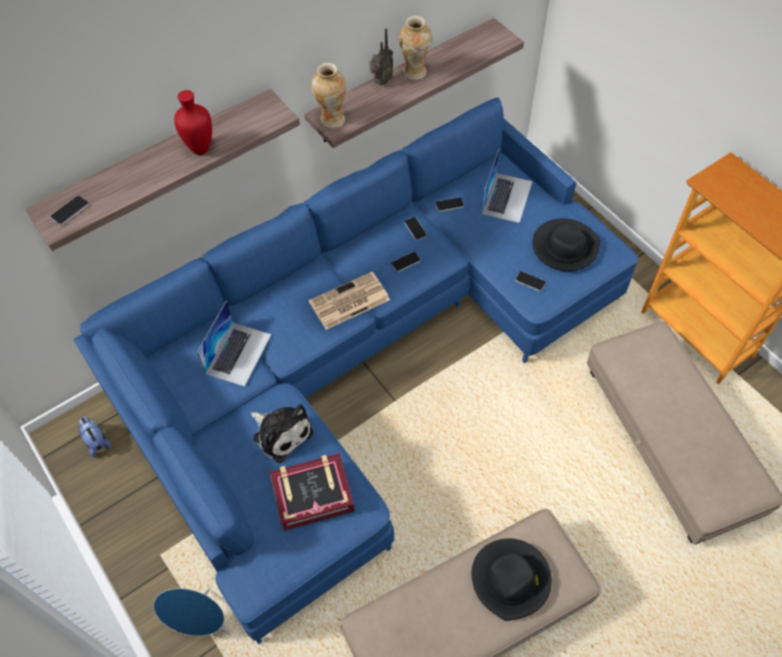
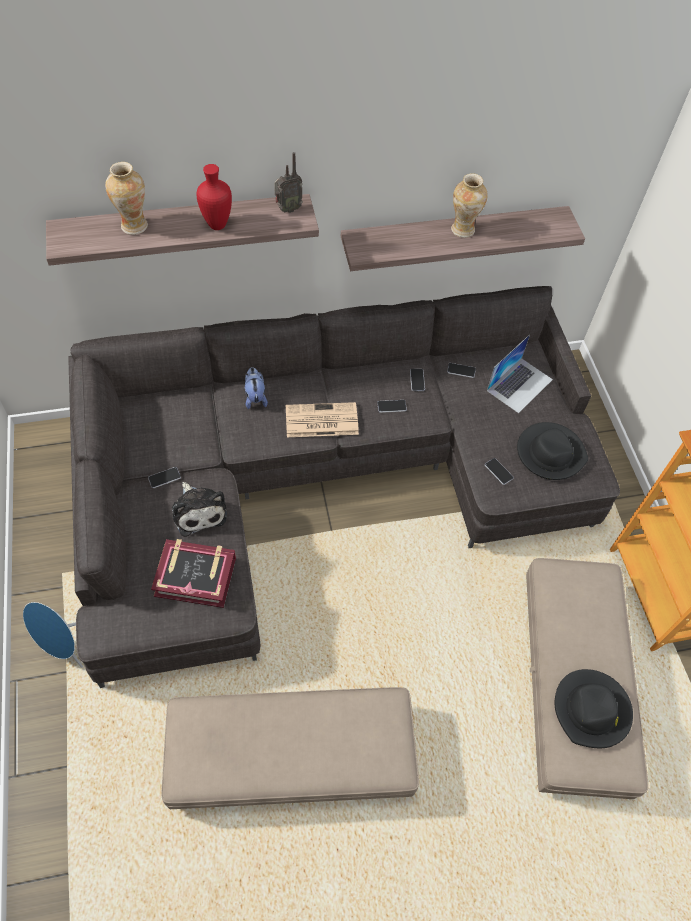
camera: 20 degrees right, 0 degrees up
(70, 211) = (79, 236): phone -> phone (164, 478)
(97, 442) = (63, 455): plush toy -> plush toy (255, 397)
(238, 353) = (200, 426): laptop -> none
(331, 119) = (361, 245): vase -> vase (133, 225)
(359, 359) = (319, 479): blue sofa -> grey sofa
(381, 82) = (426, 227): radio -> radio (287, 209)
(511, 579) = (336, 736): black hat -> black hat (592, 710)

